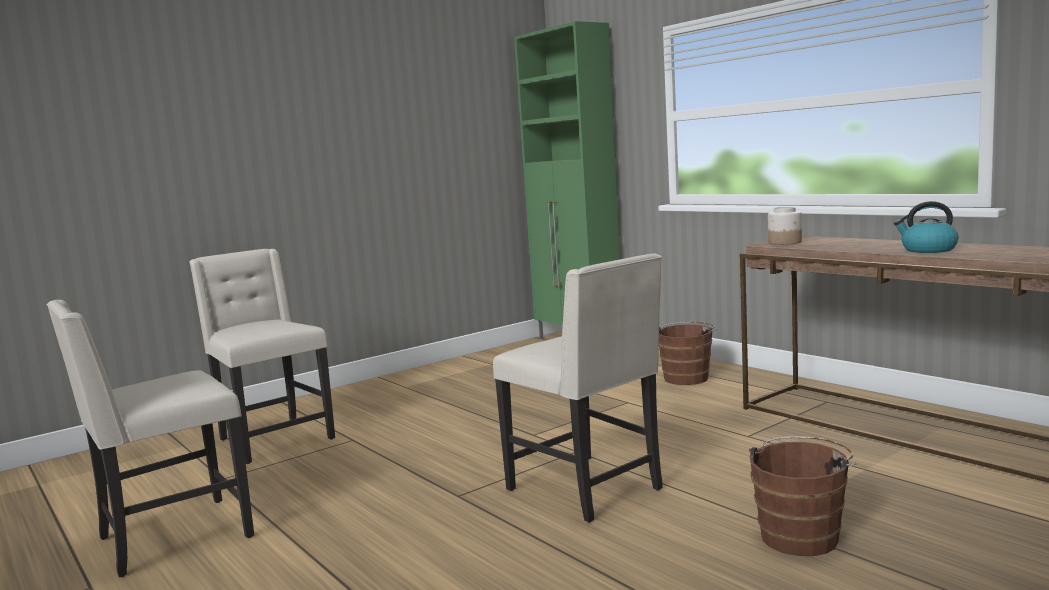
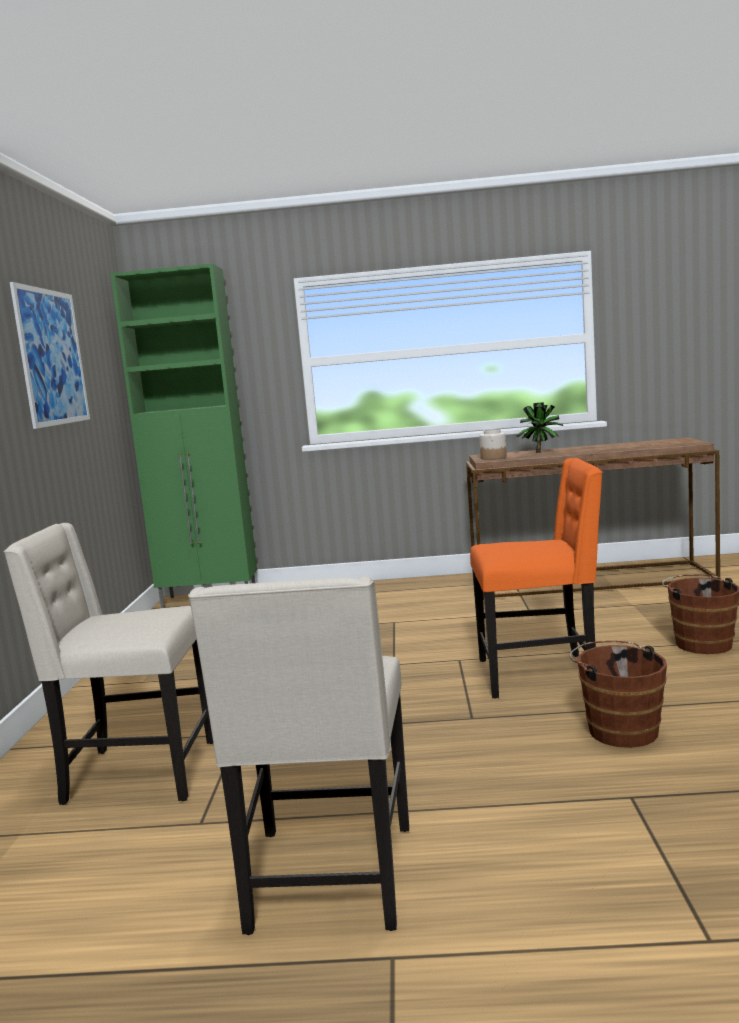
camera: 50 degrees left, 0 degrees up
(400, 117) = (52, 357): none -> picture
(588, 489) = (540, 674): beige chair -> orange chair
(687, 377) = (385, 595): brown bucket -> brown bucket (619, 729)
(853, 243) = (542, 452): none -> potted plant
(927, 250) = (608, 448): kettle -> none

